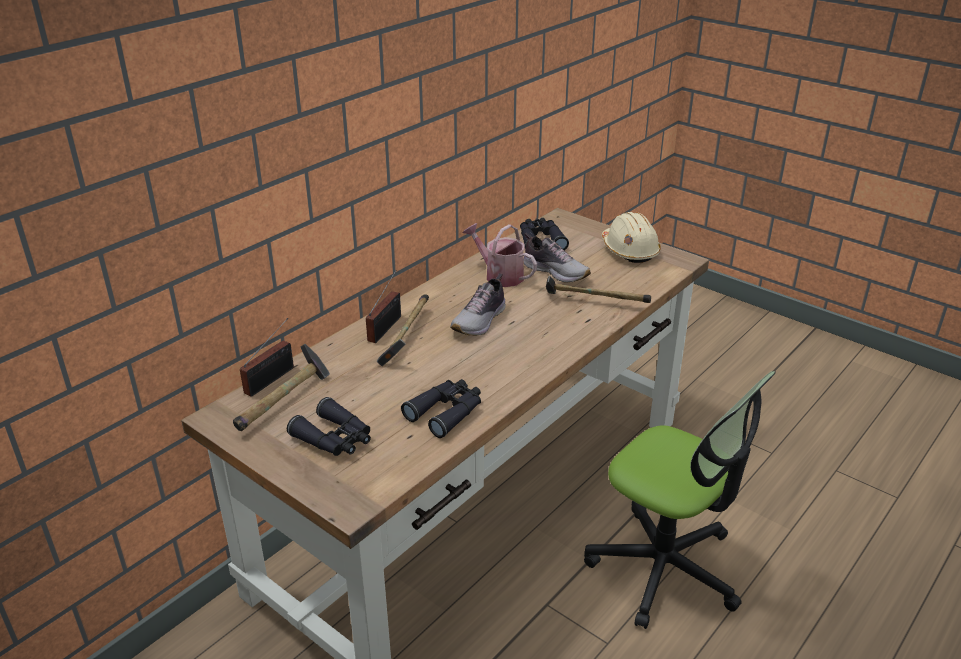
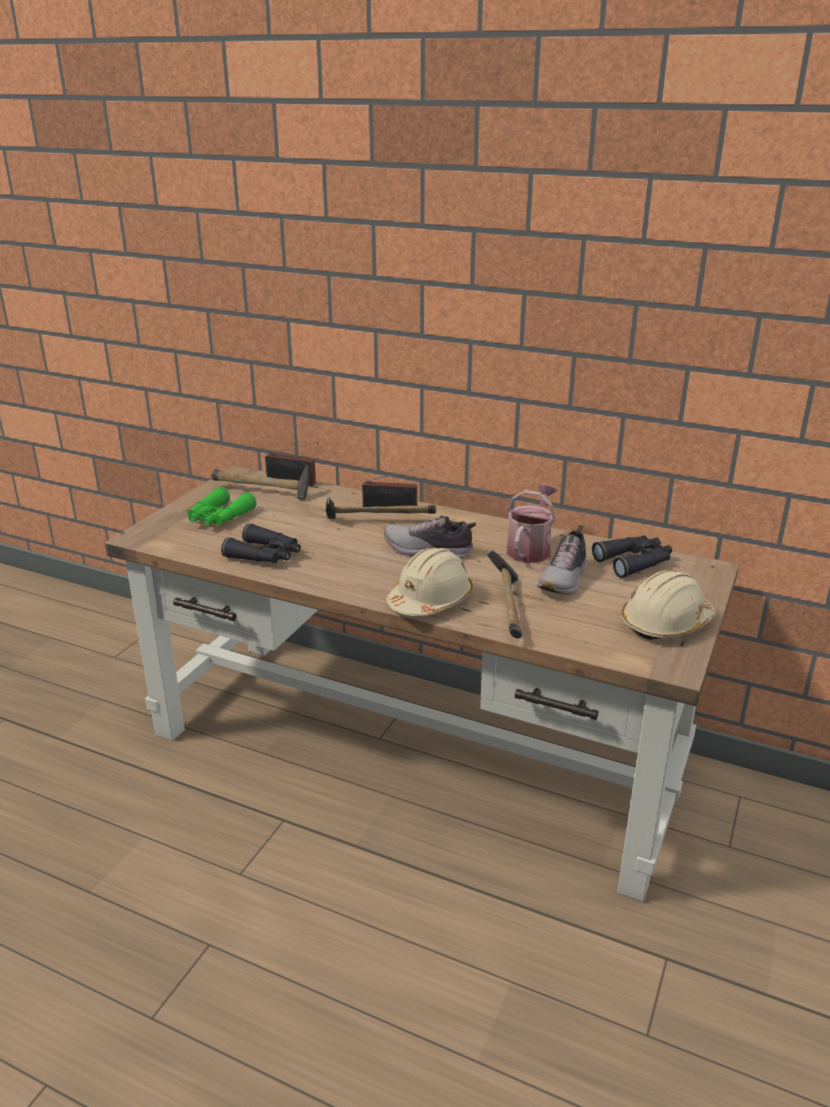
camera: 75 degrees right, 5 degrees down
(335, 439) = (218, 517): black binoculars -> green binoculars
(569, 333) = (430, 600): none -> beige hard hat
(665, 568) = (360, 914): office chair -> none

